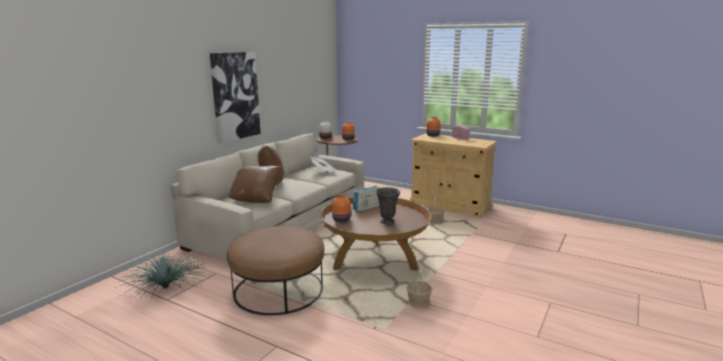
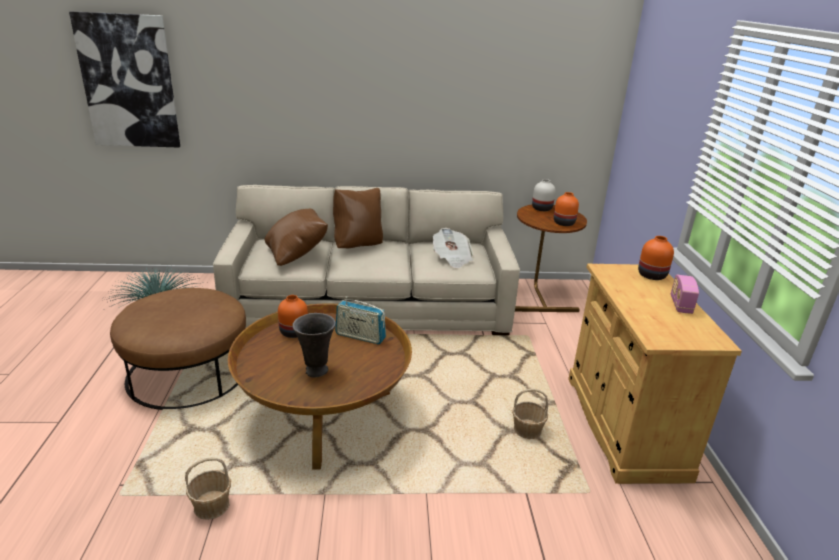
camera: 55 degrees right, 10 degrees up
(235, 96) = (362, 109): picture -> picture (129, 82)

